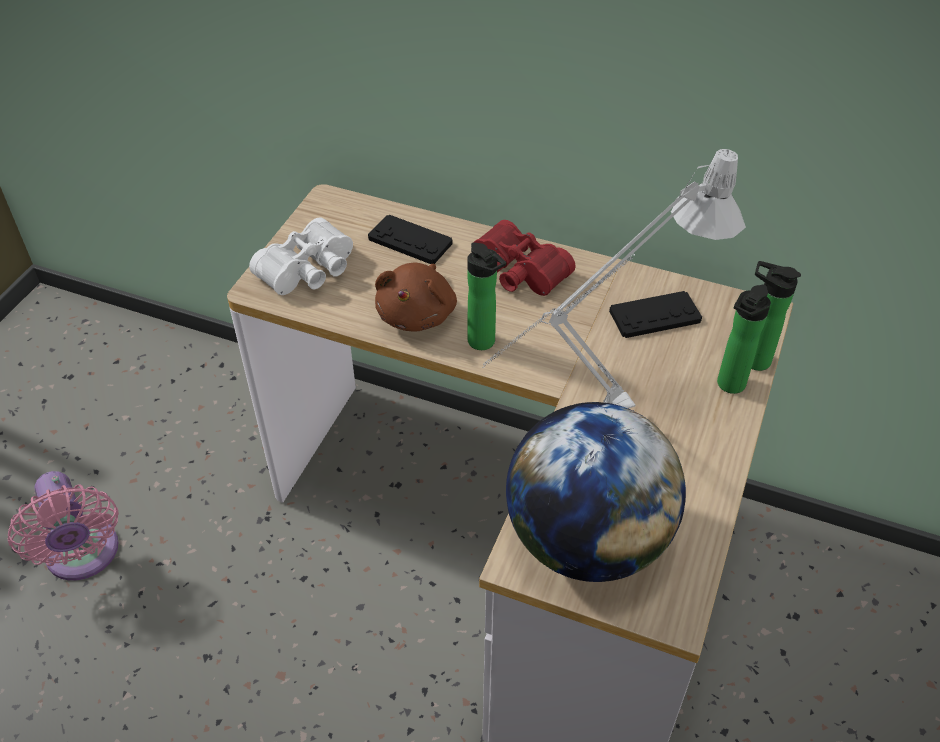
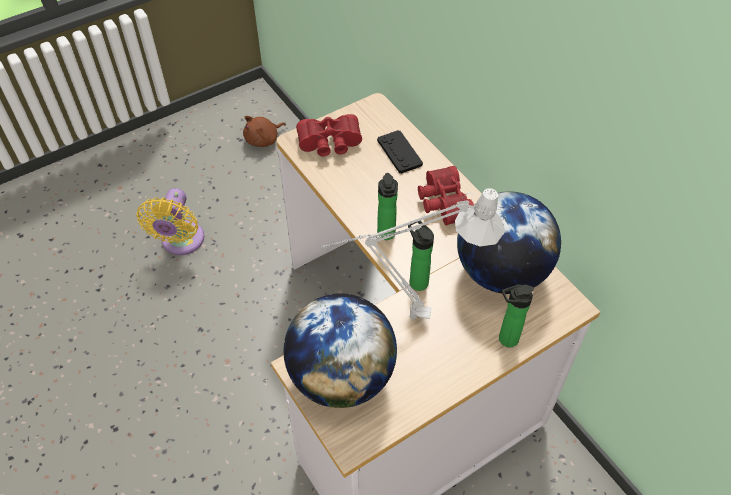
camera: 35 degrees right, 5 degrees up
(83, 556) = (181, 242): pink fan -> yellow fan
(310, 271) = (330, 144): white binoculars -> red binoculars
(418, 314) = (365, 199): brown plush toy -> brown plush toy (263, 140)
(655, 316) = (501, 272): black game controller -> globe
(752, 359) = (536, 332): bottle -> bottle (417, 281)

